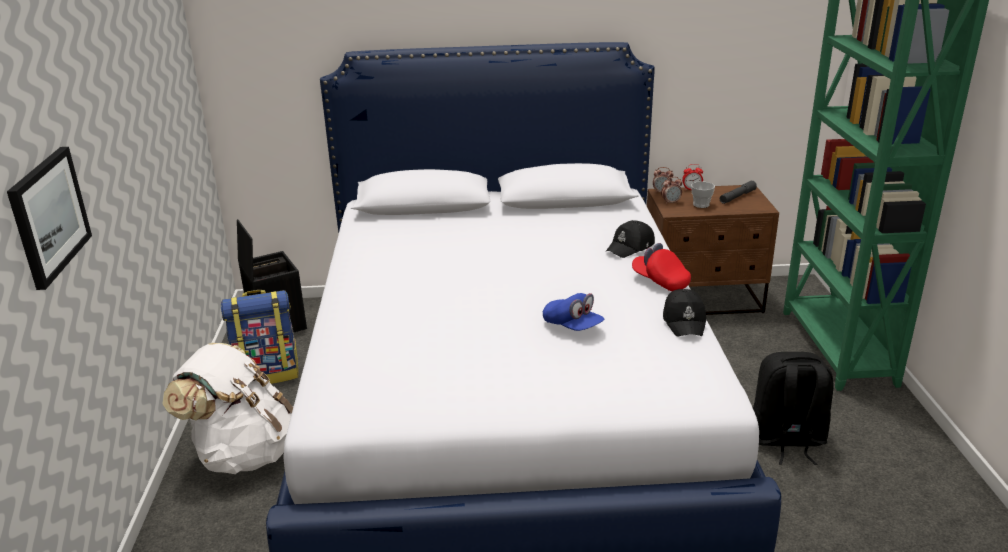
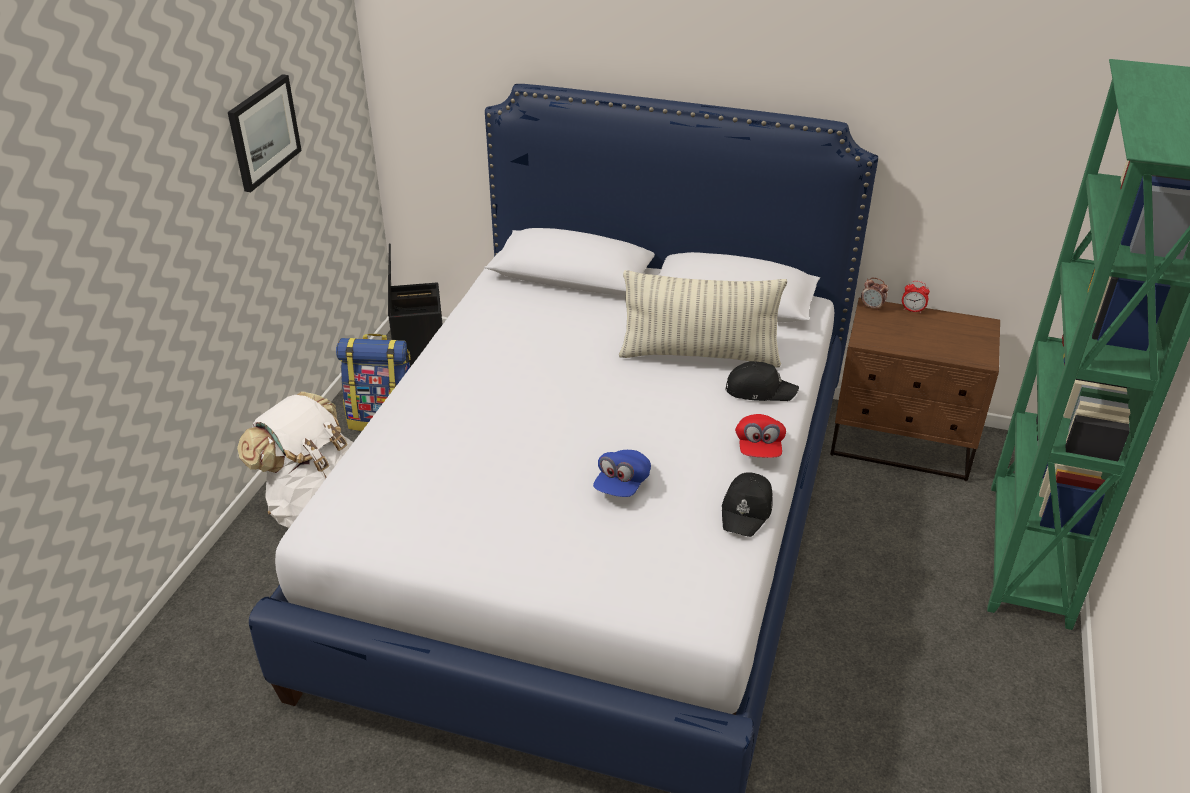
camera: 20 degrees right, 10 degrees up
(48, 215) = (104, 279): picture -> picture (263, 132)
(567, 235) = (699, 355): none -> pillow
(572, 326) = (622, 485): blue cap -> blue cap turned 45 degrees clockwise
(631, 247) = (759, 390): black cap -> black cap turned 150 degrees counterclockwise
(660, 281) = (759, 448): red cap -> red cap turned 150 degrees counterclockwise
(671, 202) = (872, 325): alarm clock -> none
(701, 205) = (907, 337): cup -> none
(737, 197) = (962, 335): grey flashlight -> none
(786, 440) = (882, 658): black backpack -> none

